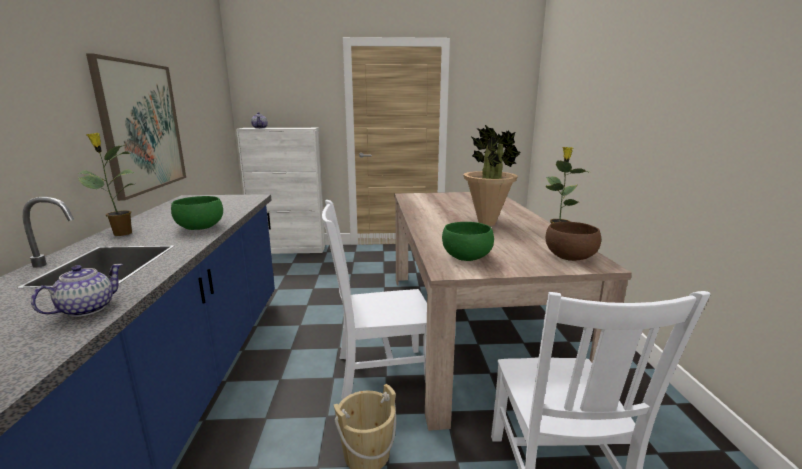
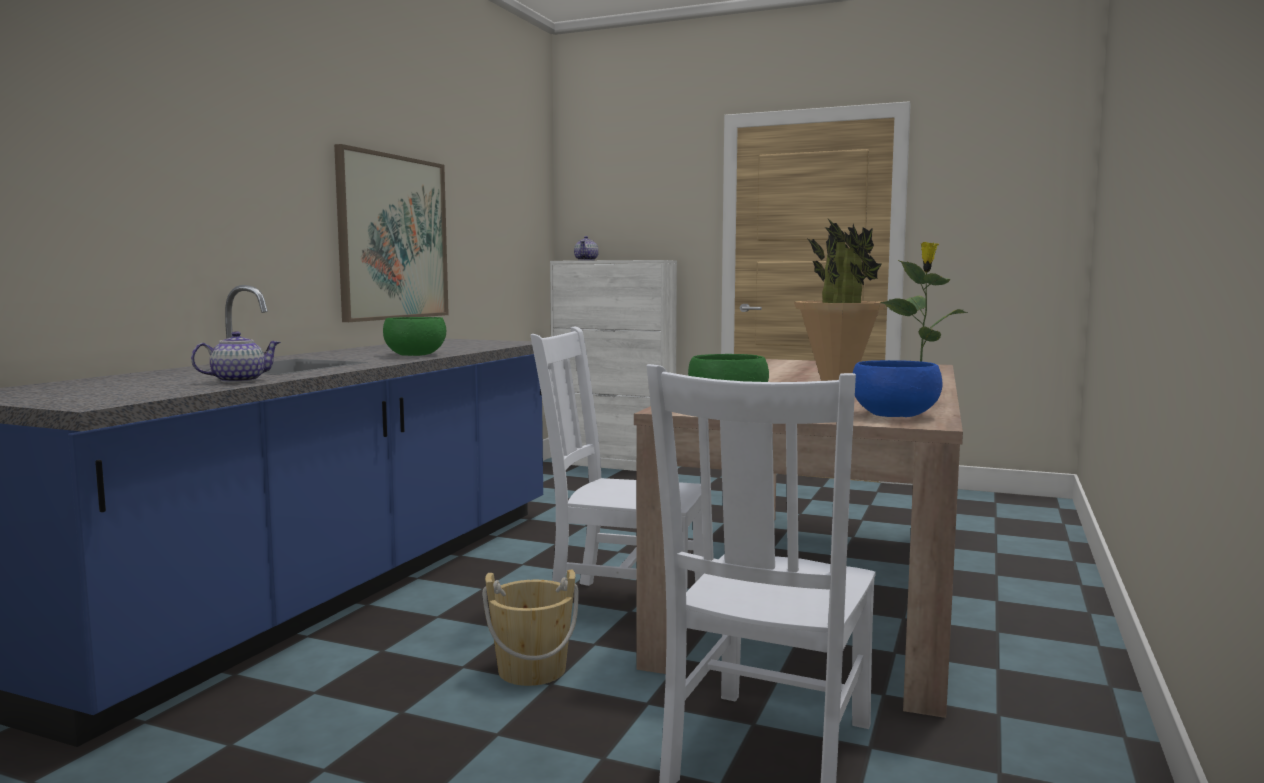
camera: 25 degrees right, 10 degrees down
(121, 233) = (328, 354): potted plant -> none
(570, 257) = (895, 415): brown bowl -> blue bowl

